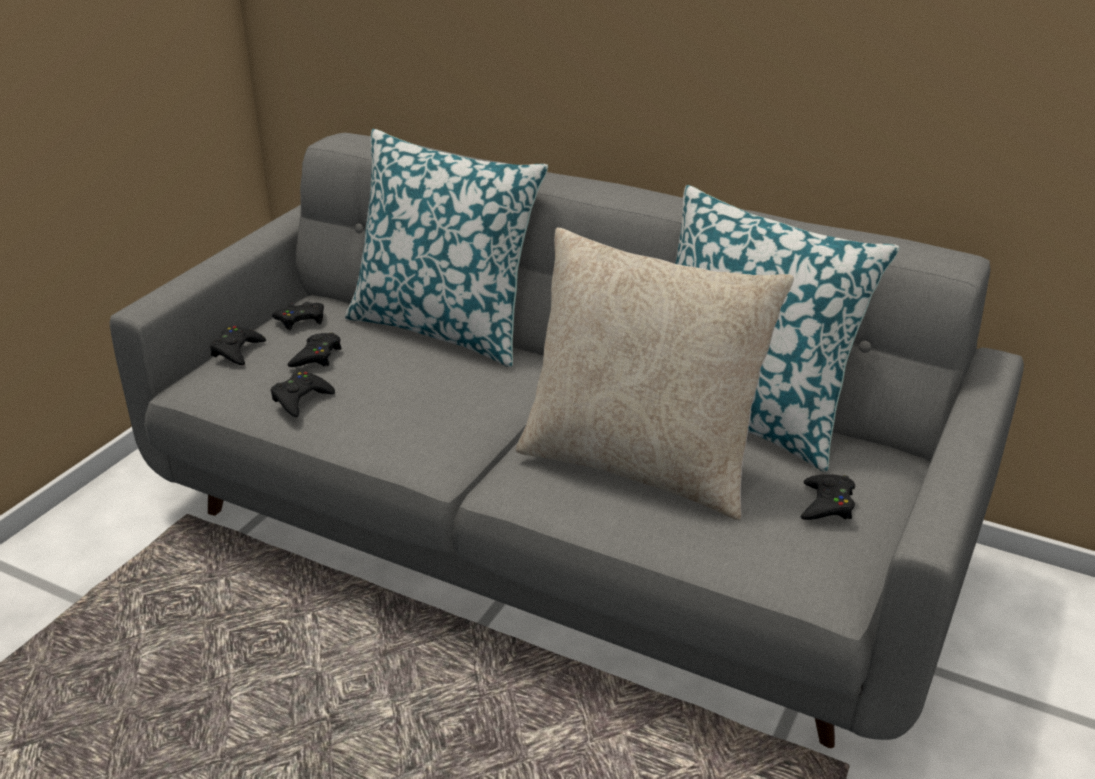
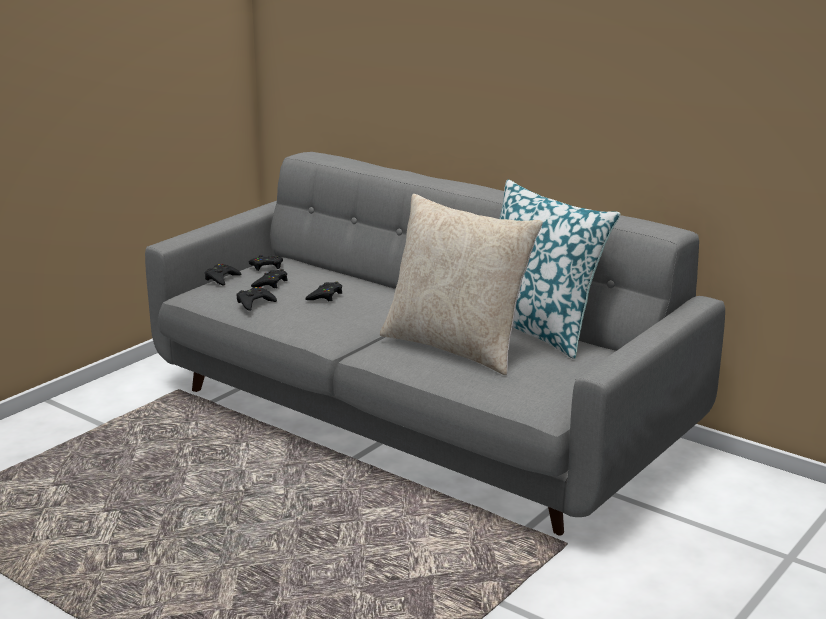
camera: 10 degrees right, 10 degrees down
(445, 327) = (359, 276): pillow -> none
(827, 504) = (565, 372): black game controller -> black game controller (325, 296)

